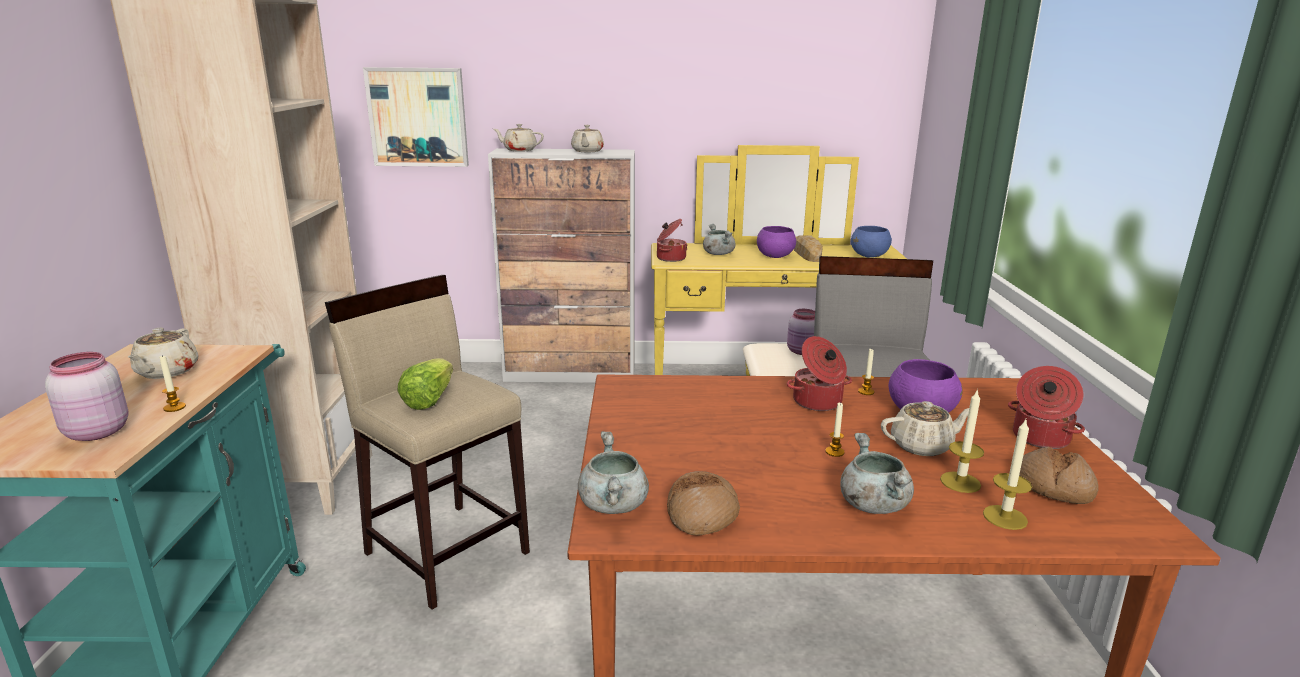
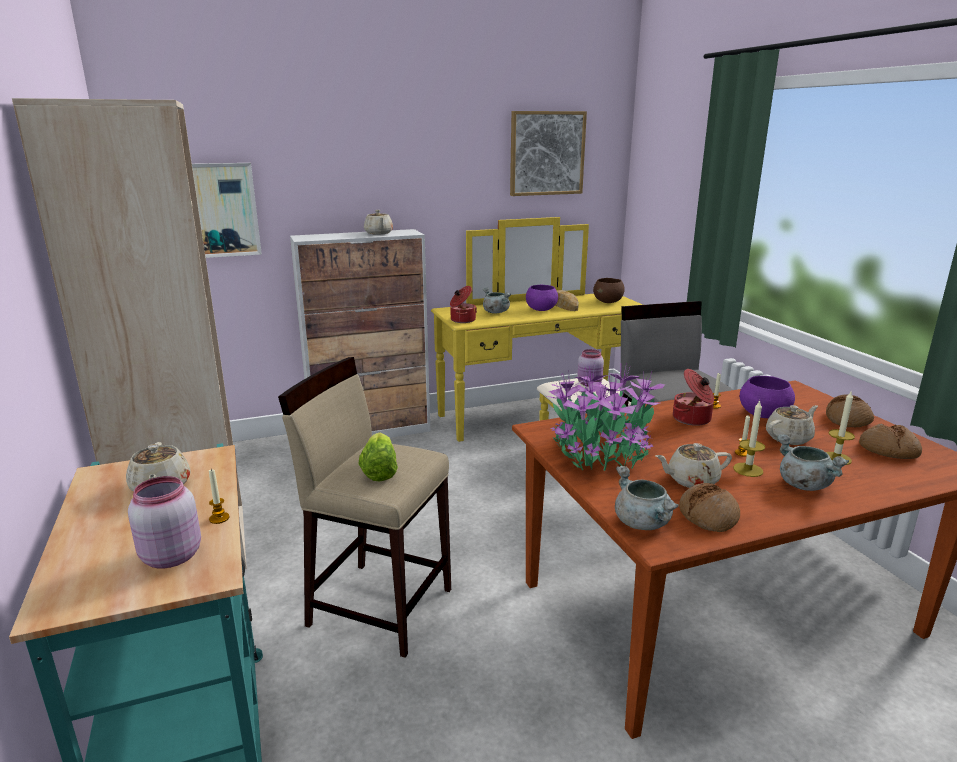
camera: 20 degrees left, 0 degrees up
(519, 150) = (316, 236): beige teapot -> beige teapot (691, 480)
(661, 419) = (601, 451): none -> potted plant
(808, 67) = (547, 153): none -> picture
(869, 256) = (608, 302): blue bowl -> brown bowl
(1005, 517) = (884, 476): candle -> candle (748, 470)
(1039, 438) = (848, 419): cooking pot -> bread

